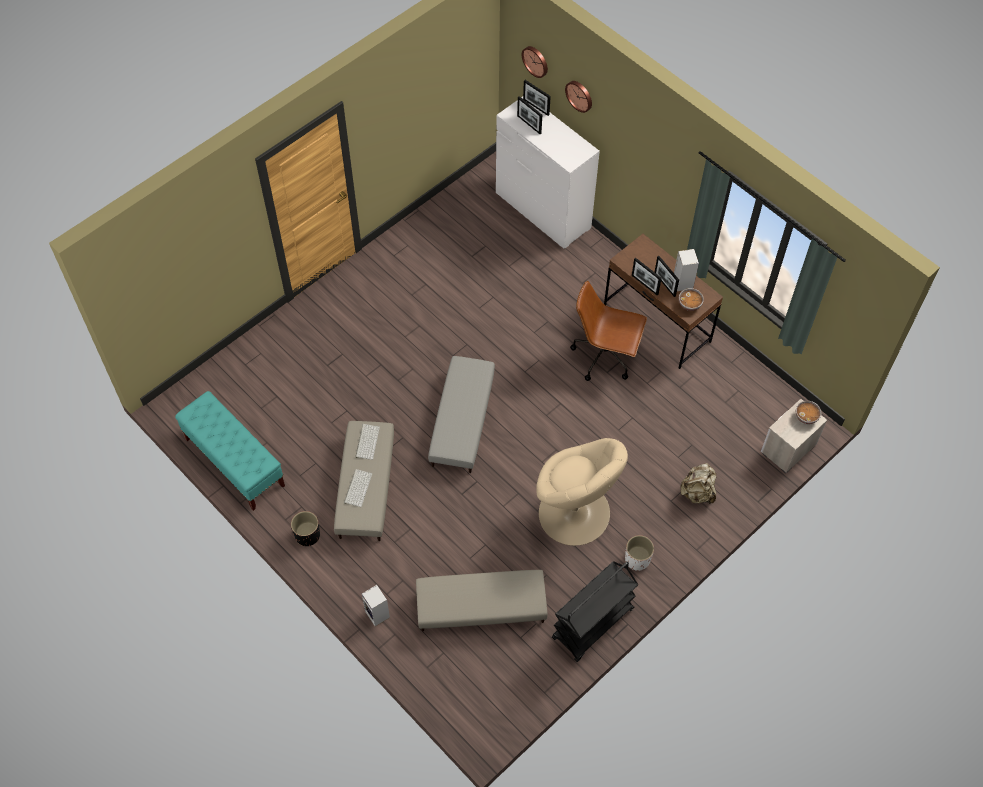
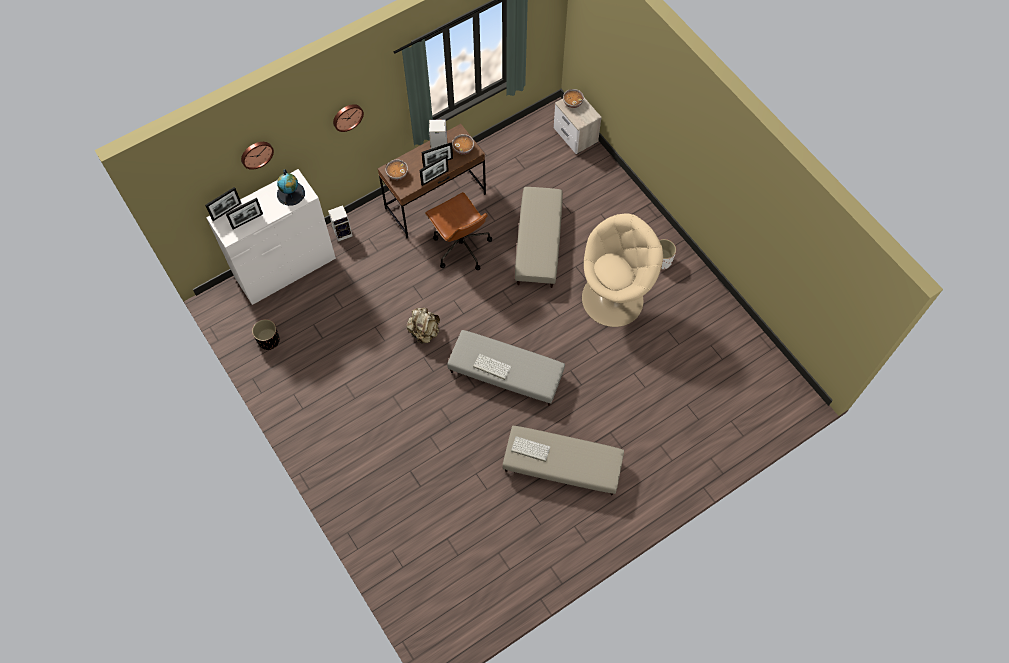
camera: 80 degrees left, 5 degrees up
(234, 462) = (516, 586): turquoise bench -> none
(307, 535) = (605, 523): black planter -> black planter (268, 340)
(357, 487) = (578, 463): keyboard -> keyboard (491, 367)
(378, 615) = (691, 469): speaker -> speaker (343, 232)
(481, 607) = (692, 385): beige ottoman -> beige ottoman (539, 243)
(536, 61) = (199, 182): wall clock -> wall clock (347, 116)
(568, 151) = (291, 193): none -> globe
(592, 625) = (715, 303): black cart -> none
(605, 356) = (461, 247): brown office chair -> brown office chair turned 60 degrees counterclockwise
(640, 251) = (397, 174): none -> bowl
(697, 492) = (606, 205): beige backpack -> beige backpack (424, 332)

